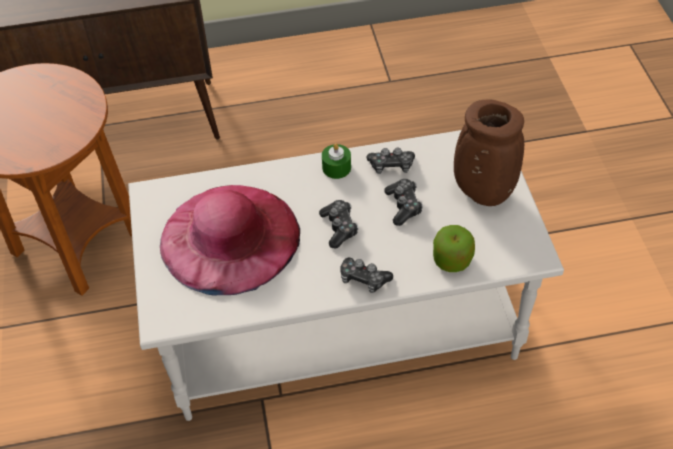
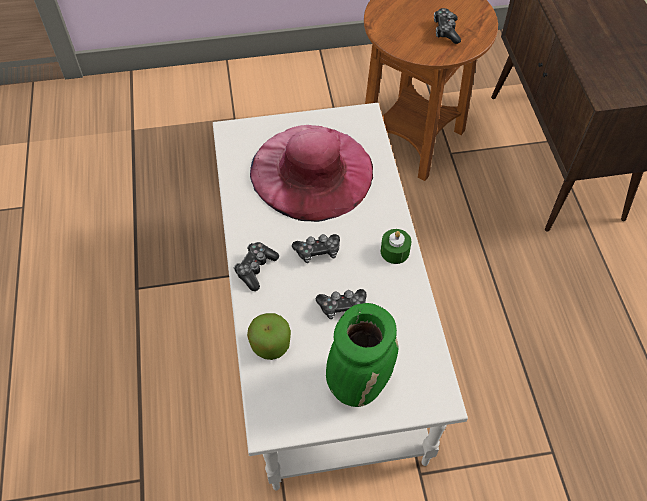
camera: 90 degrees right, 5 degrees up
(391, 166) = (397, 299): game controller -> game controller (446, 31)
(481, 192) = (358, 382): brown vase -> green vase

